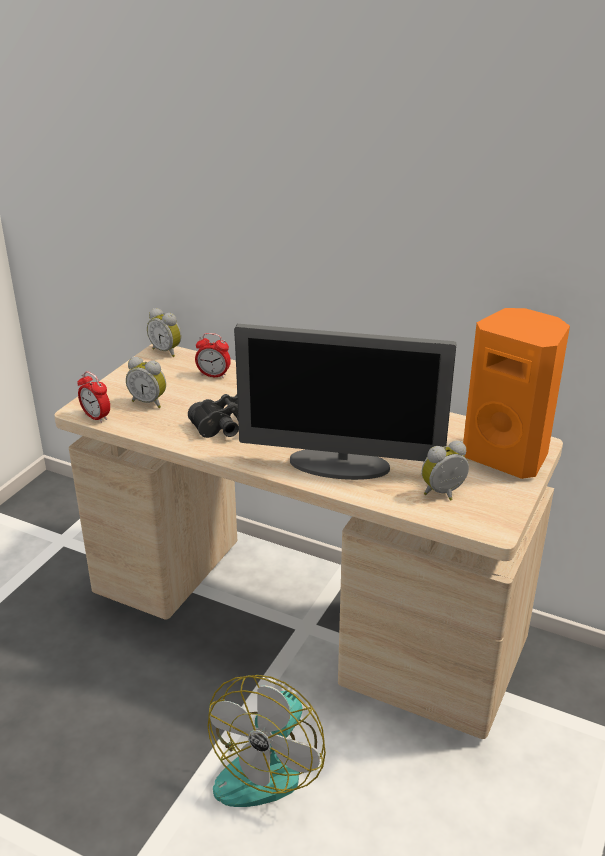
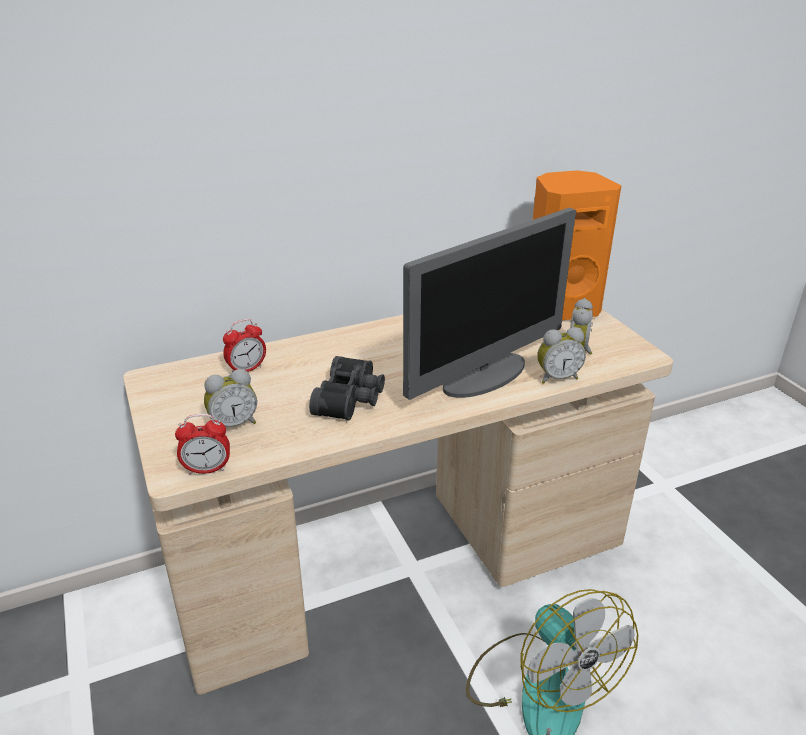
camera: 50 degrees left, 0 degrees up
(167, 351) = (156, 373): alarm clock -> alarm clock (557, 377)

